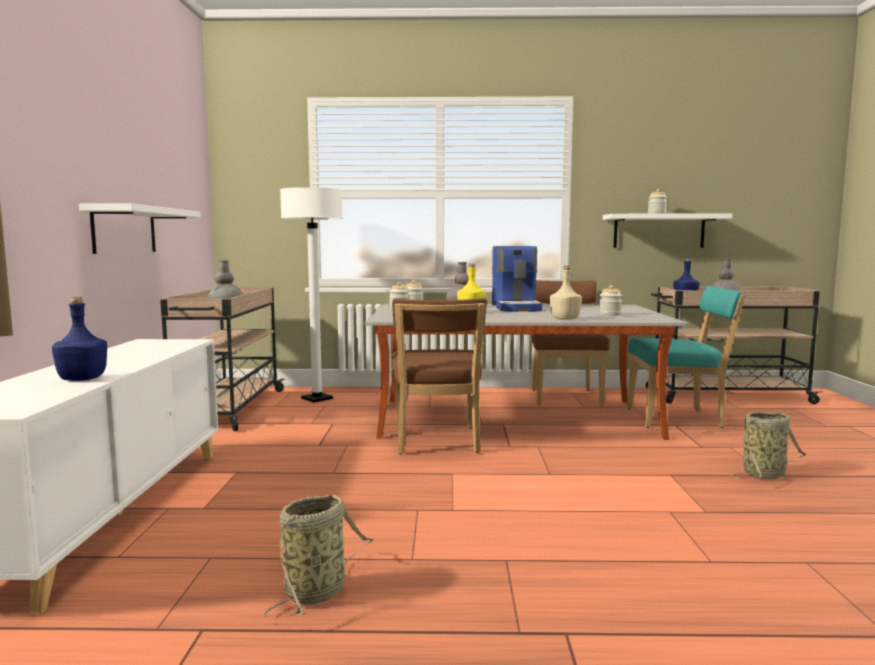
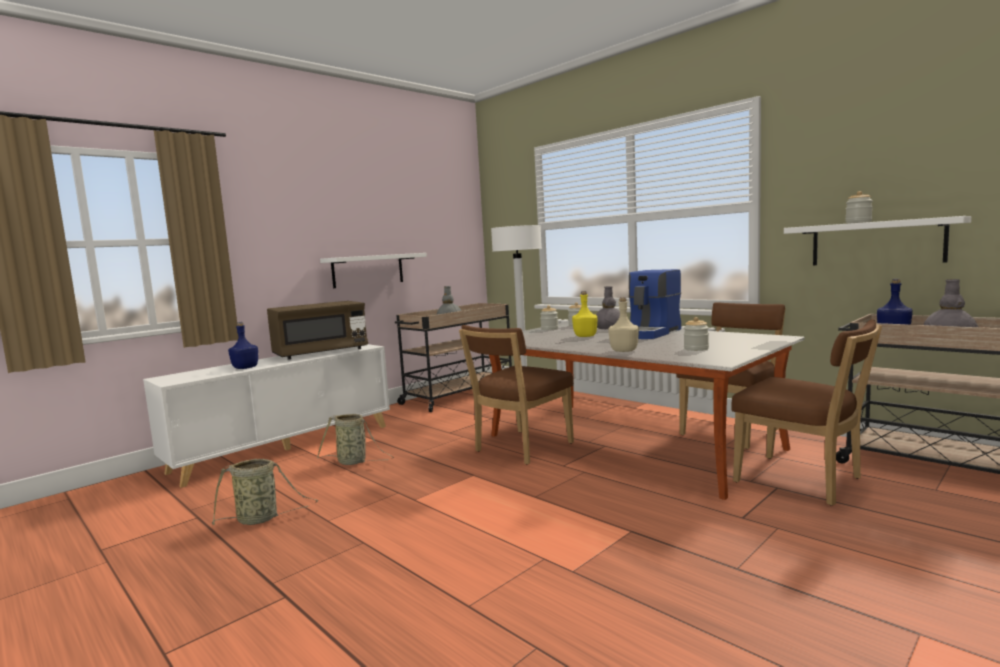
camera: 45 degrees right, 0 degrees up
(139, 352) = (320, 353): none -> brown microwave
(678, 418) = (803, 481): turquoise chair -> brown chair
(765, 474) = (735, 566): basket -> basket (354, 462)

